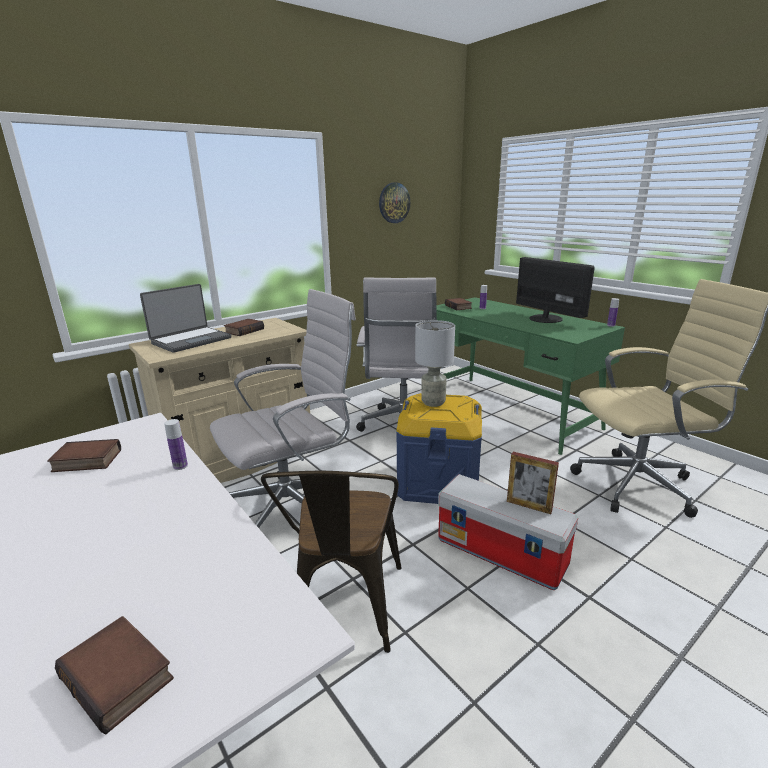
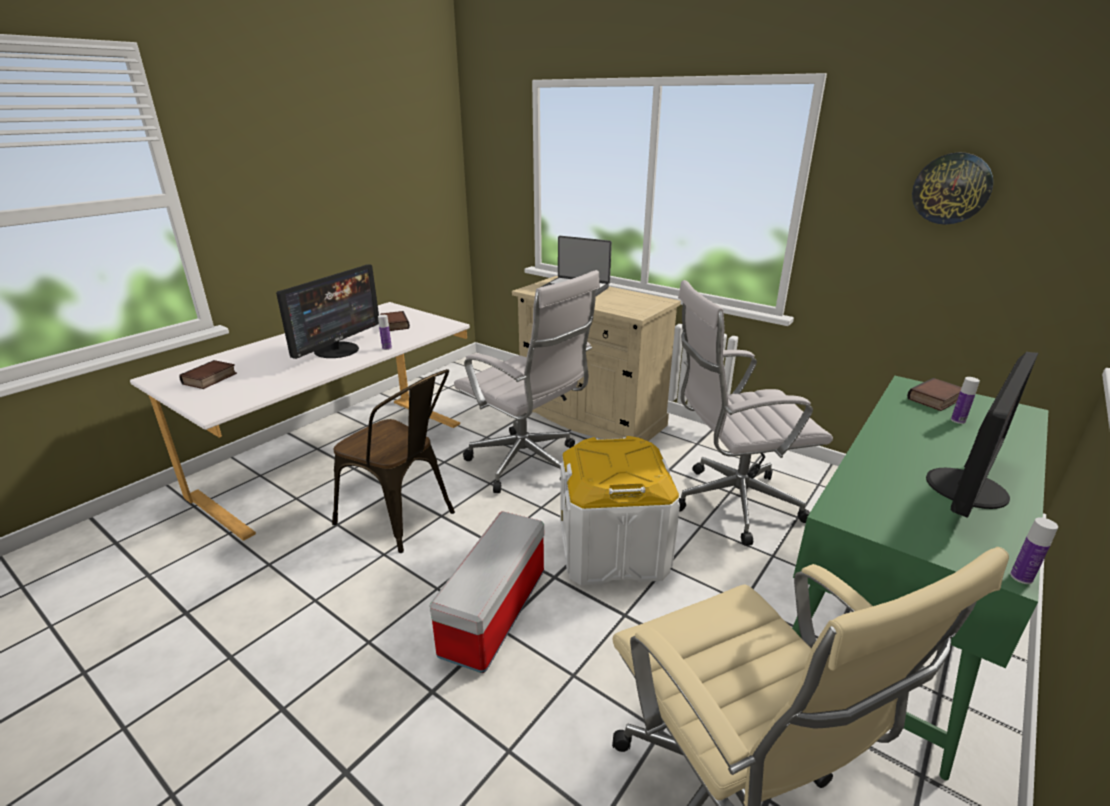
camera: 75 degrees right, 5 degrees up
(137, 509) = (337, 350): none -> monitor
(244, 330) = (619, 298): book -> none
(346, 612) = (403, 519): brown chair -> brown chair turned 135 degrees counterclockwise
(433, 403) = (625, 454): grey table lamp -> none
(438, 482) = (613, 550): blue storage box -> white storage box
(529, 506) = (486, 576): picture frame -> none

